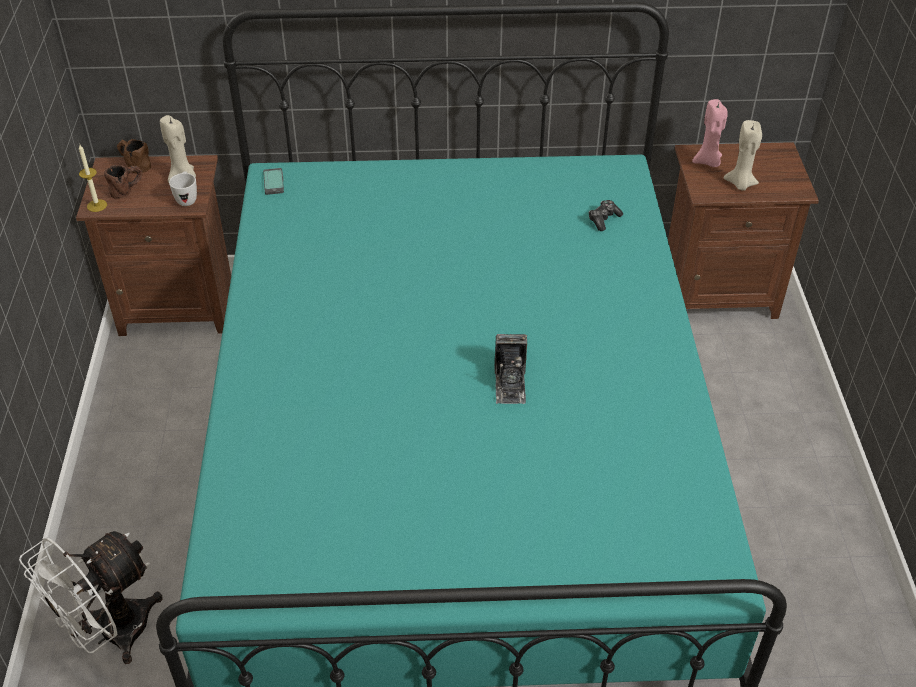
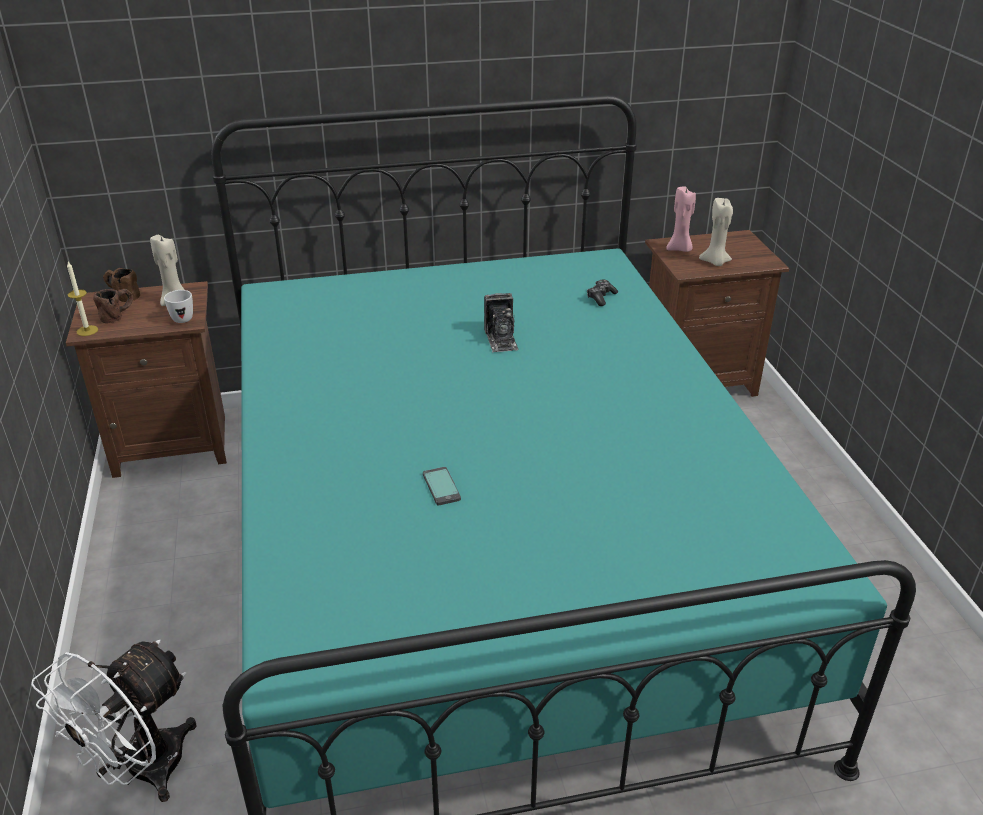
camera: 10 degrees left, 10 degrees down
(273, 182) = (270, 296): phone -> phone (441, 487)
(510, 383) = (555, 435): camera -> camera (501, 339)

